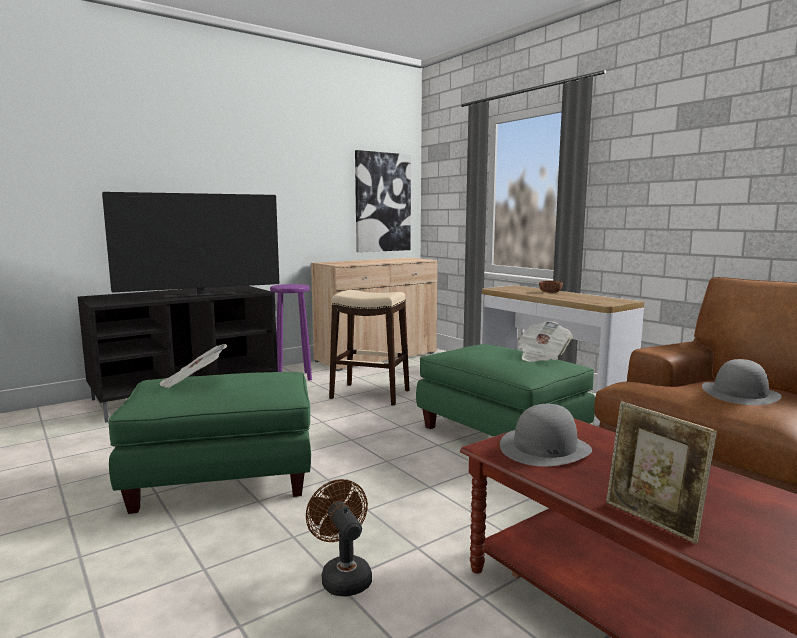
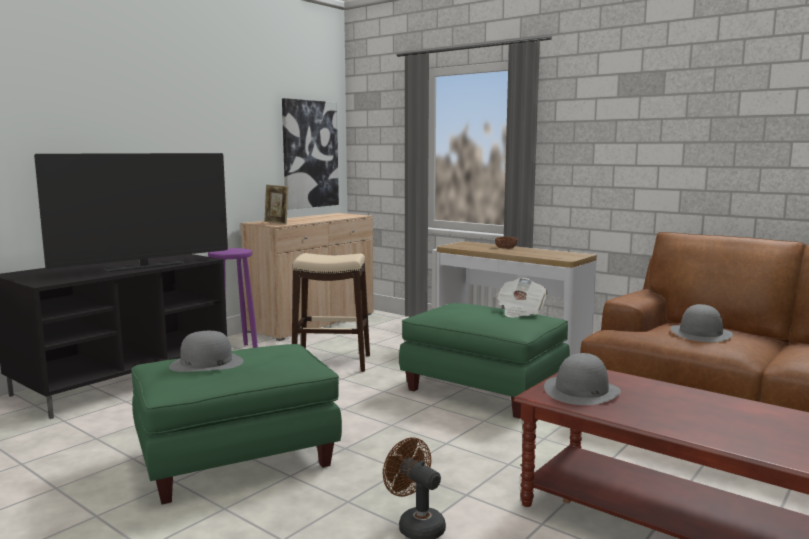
camera: 15 degrees left, 0 degrees up
(193, 383) = (206, 363): newspaper -> grey hat
(652, 521) = (693, 434): picture frame -> picture frame (276, 223)

